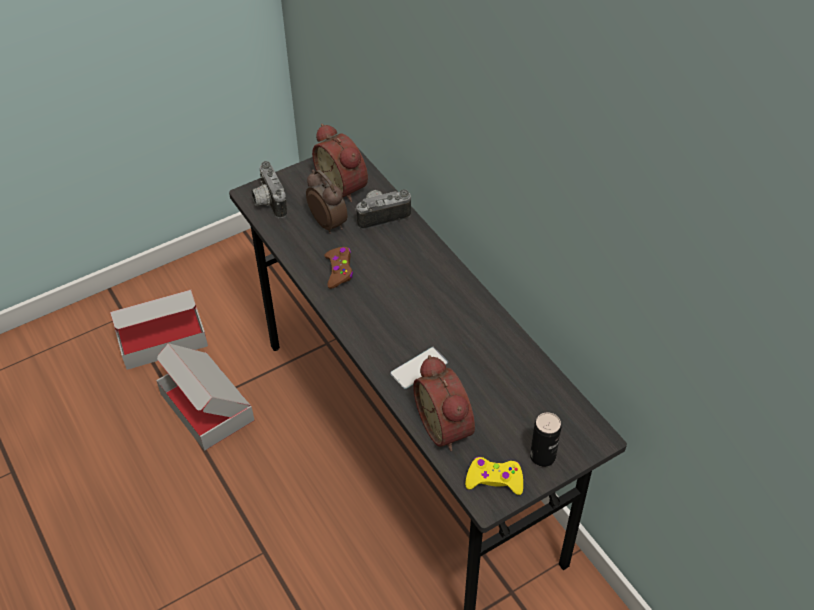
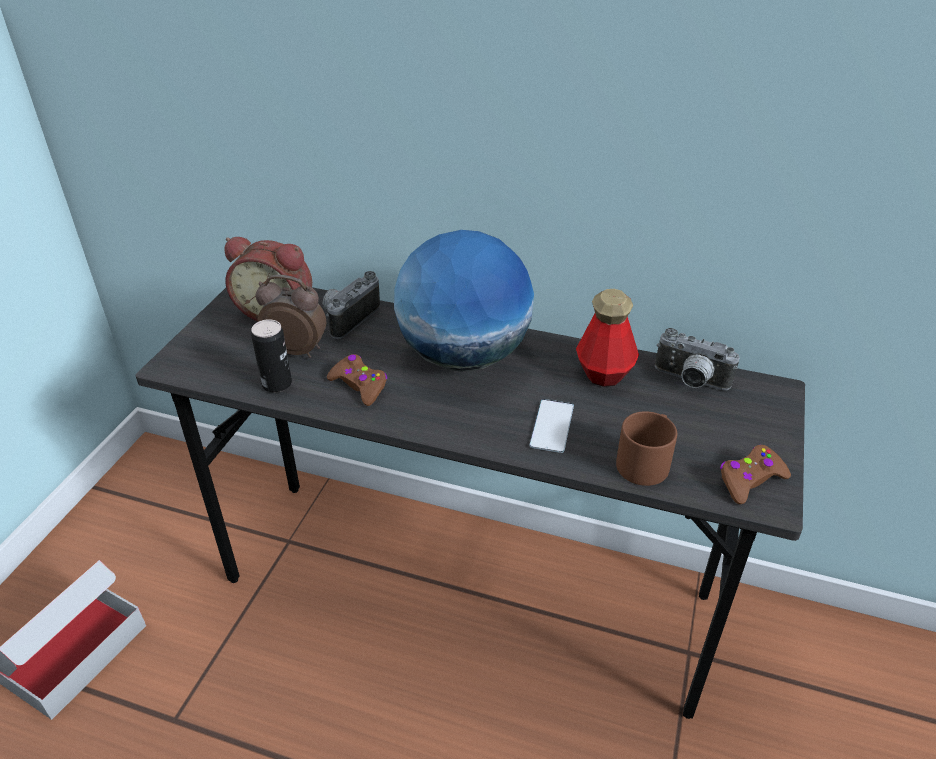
camera: 40 degrees left, 10 degrees down
(207, 407) = (202, 692): cardboard box -> none
(267, 202) = (199, 364): camera -> camera (689, 382)
(421, 286) = (463, 356): none -> globe
(447, 426) = (645, 460): alarm clock -> brown mug
(494, 480) = (750, 480): yellow game controller -> brown game controller
(496, 353) = (604, 373): none -> bottle
(542, 456) = (759, 433): can -> can (277, 384)

